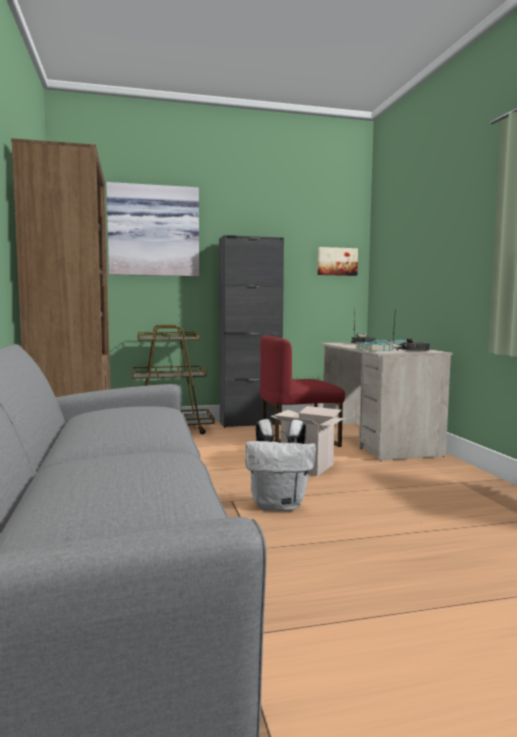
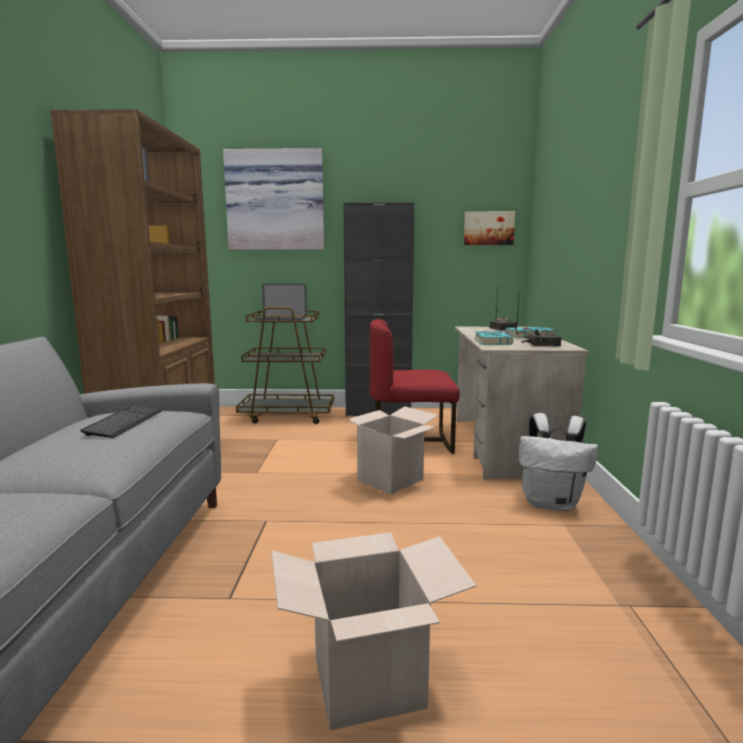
camera: 15 degrees right, 5 degrees up
(140, 411) = (124, 423): none -> keyboard
(166, 338) = (282, 318): none -> laptop
(279, 505) = (311, 534): white backpack -> white backpack (552, 503)
(406, 577) = (368, 682): none -> cardboard box

